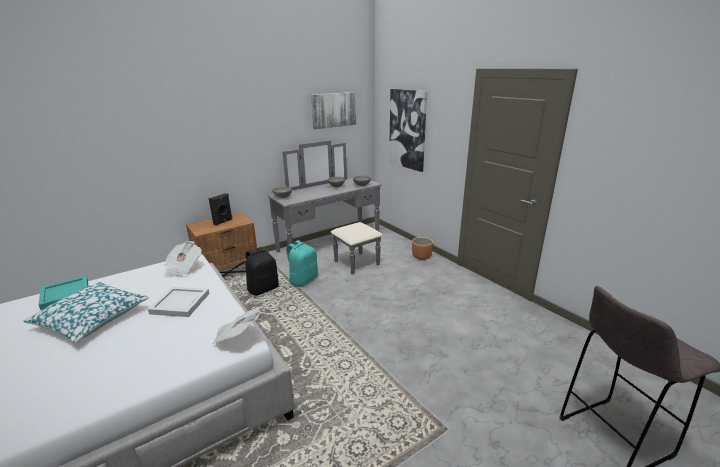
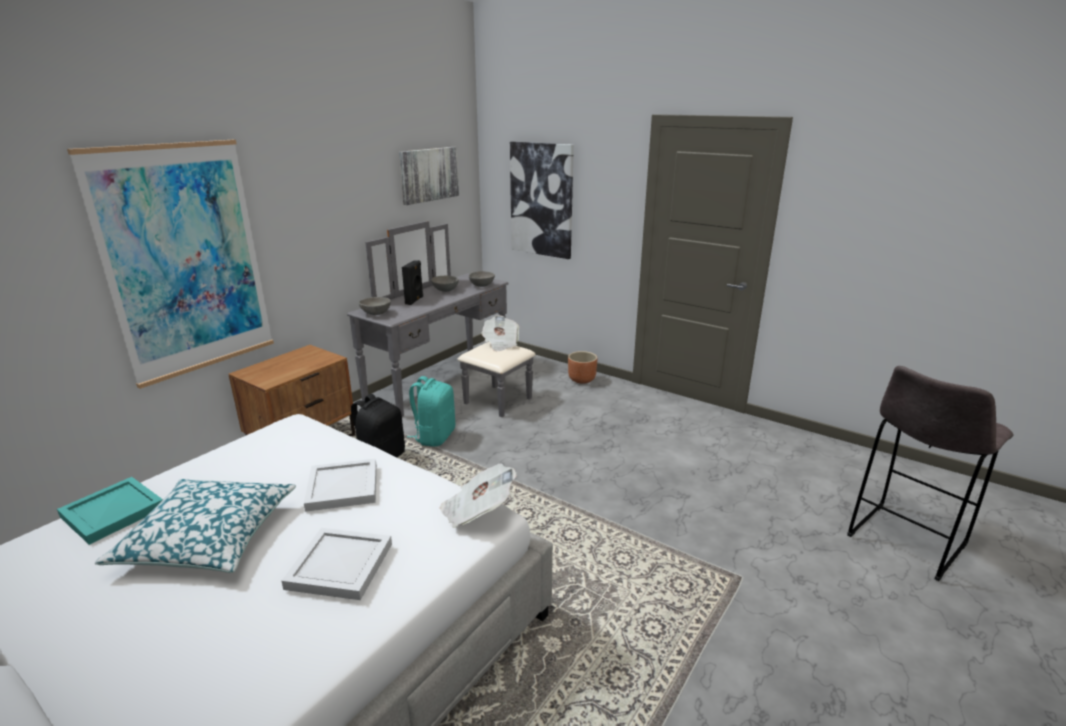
camera: 20 degrees left, 0 degrees up
(136, 352) = (342, 565): none -> white tray
(161, 156) = (185, 261): none -> picture
(183, 269) = (296, 439): newspaper -> newspaper (500, 343)
(223, 222) = (294, 362): black speaker -> black speaker (415, 300)

